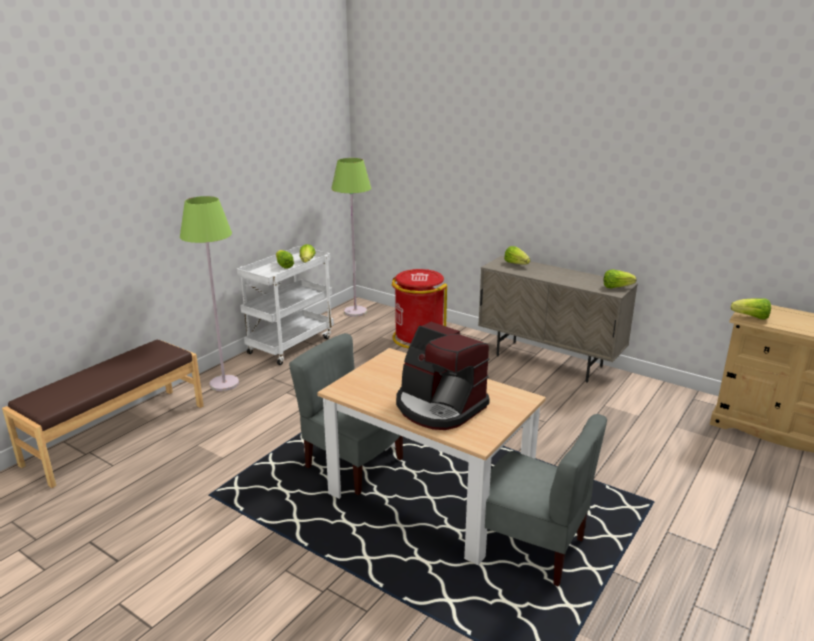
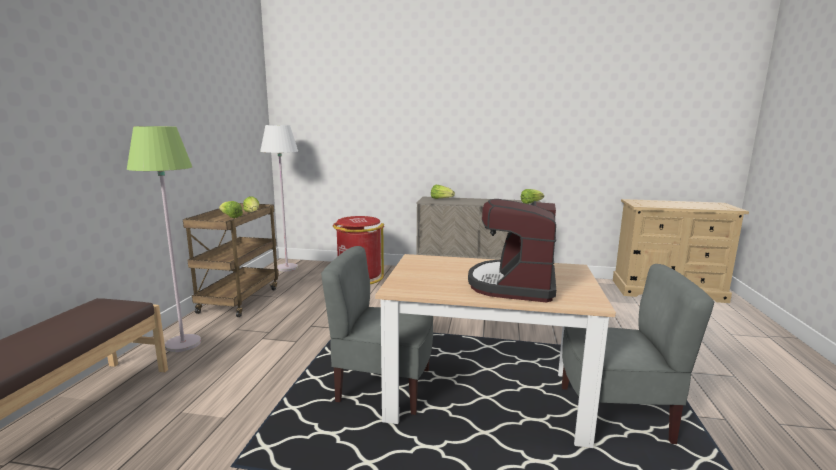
camera: 25 degrees left, 10 degrees down
(290, 344) = (239, 299): white cart -> brown cart
(355, 311) = (287, 268): green floor lamp -> white floor lamp
(439, 406) = (514, 284): coffee machine -> coffee machine turned 90 degrees clockwise
(751, 317) = (644, 205): lettuce -> none

